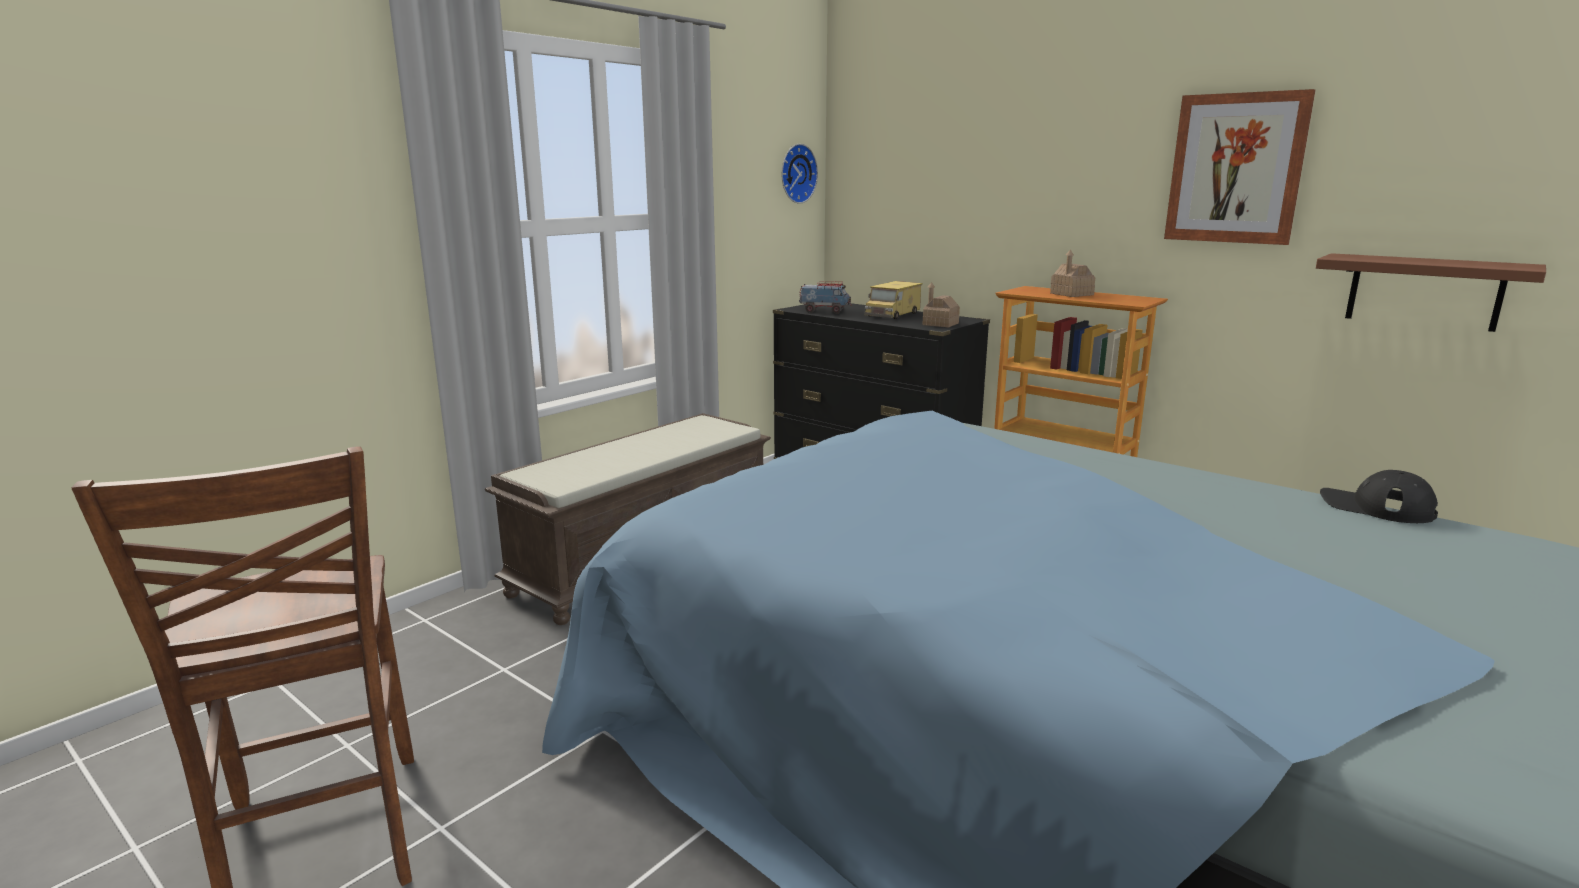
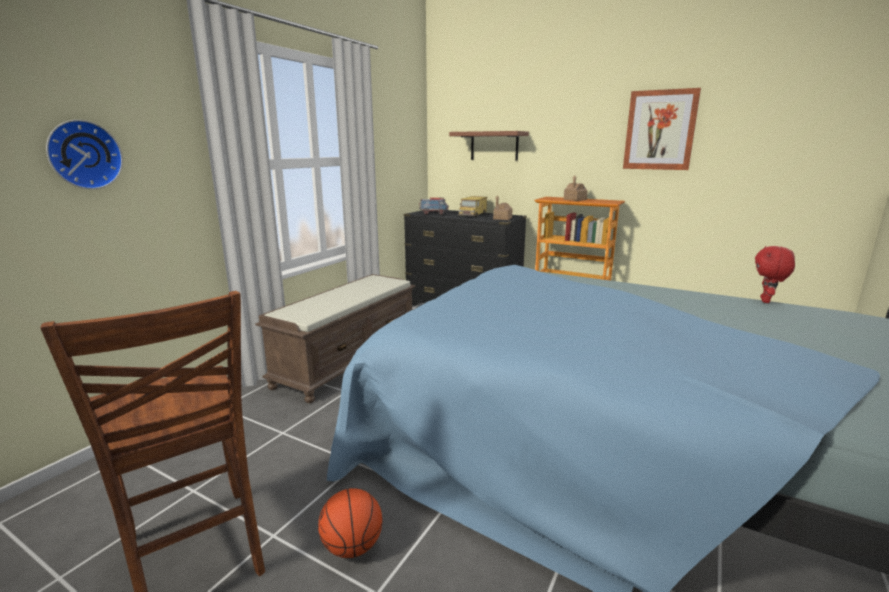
camera: 10 degrees left, 0 degrees up
(552, 861) = (353, 546): none -> basketball
(796, 173) = (413, 136): wall clock -> wall clock (83, 155)
(1375, 507) = (766, 301): black cap -> red plush toy
(1424, 291) = (757, 192): brown shelf -> brown shelf (494, 146)

